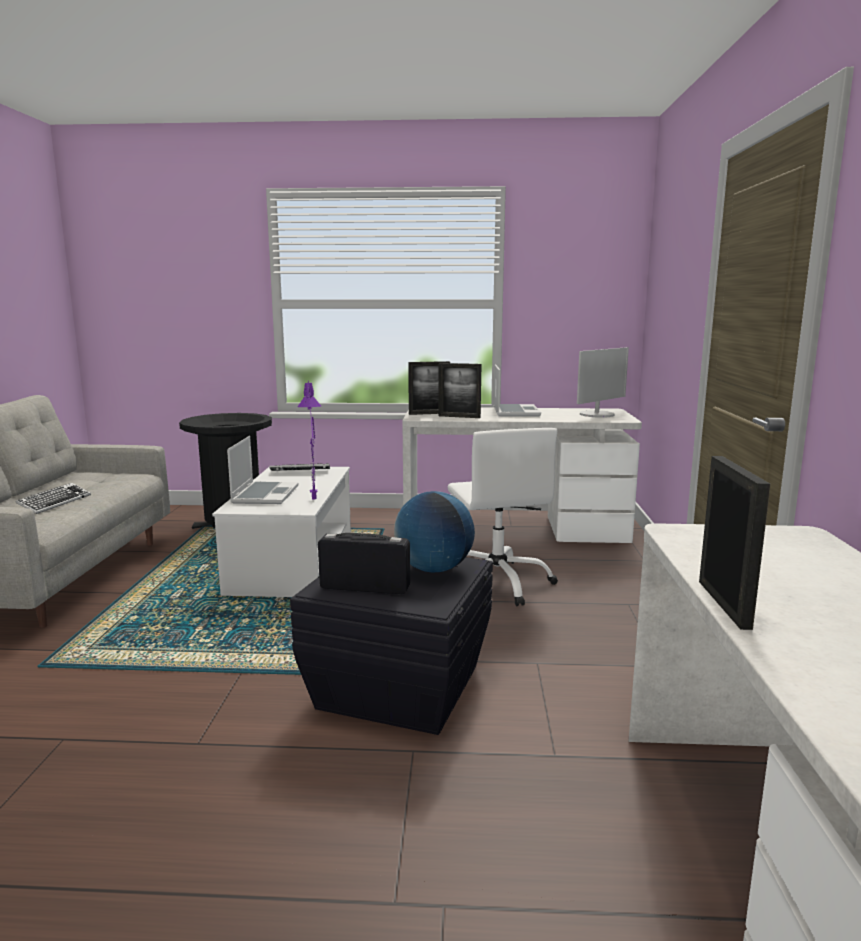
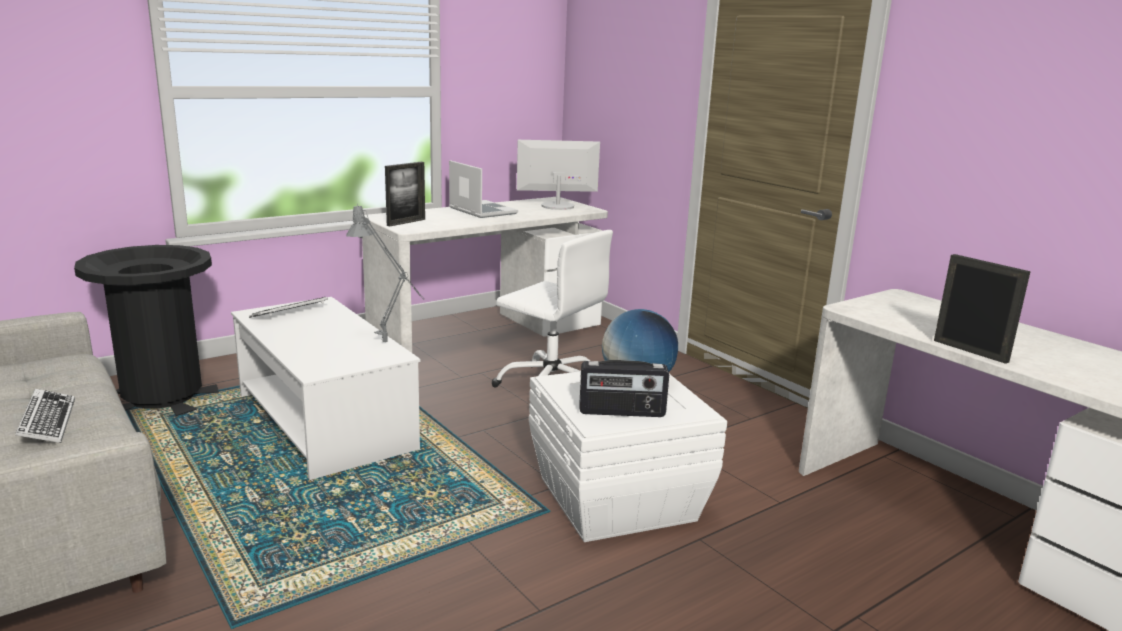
camera: 40 degrees left, 5 degrees up
(264, 494) = (312, 348): laptop -> none
(314, 502) = (389, 345): purple table lamp -> grey table lamp
(365, 587) = (622, 412): radio -> radio turned 150 degrees counterclockwise
(398, 686) = (614, 498): black storage box -> white storage box
(459, 417) = (446, 223): picture frame -> none
(597, 414) = (557, 206): monitor -> monitor turned 105 degrees counterclockwise

